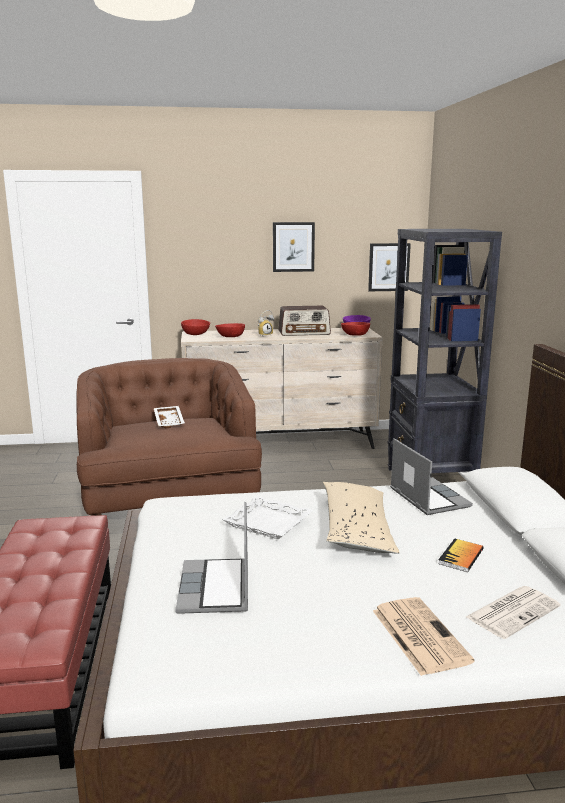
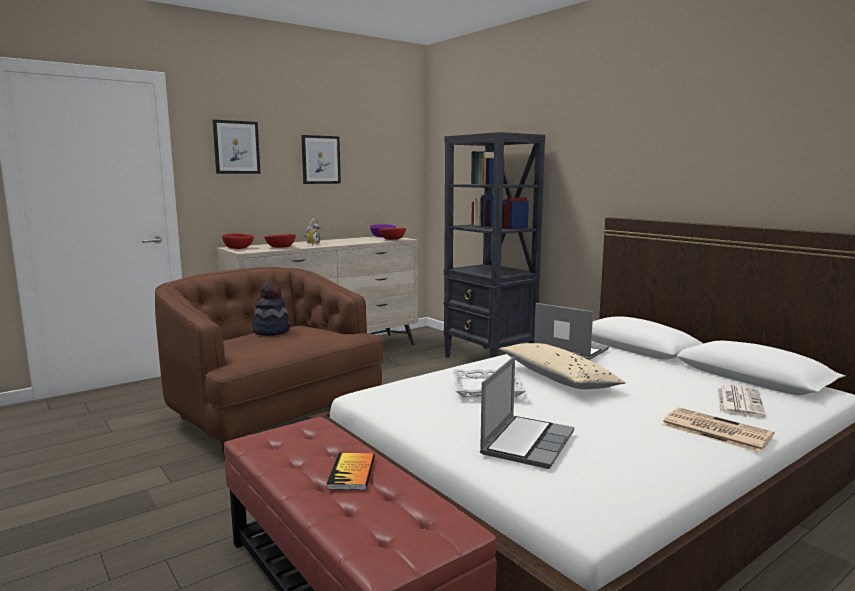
camera: 30 degrees left, 5 degrees down
(170, 422) = (272, 331): white tray -> hat
(216, 588) = (527, 442): laptop -> laptop turned 120 degrees counterclockwise
(304, 333) = (344, 241): radio -> none
(388, 267) = (400, 180): picture -> picture (236, 147)
(461, 556) = (653, 379): book -> book (352, 473)

